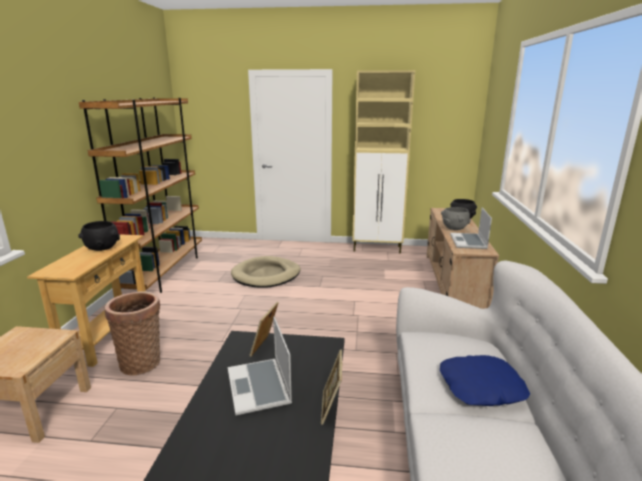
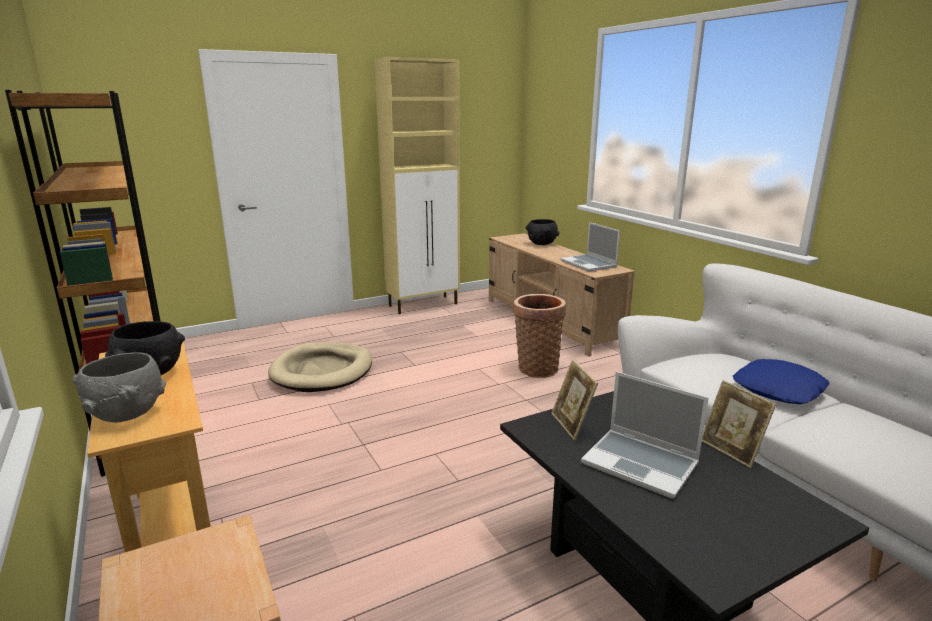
camera: 35 degrees left, 0 degrees up
(142, 361) = (298, 543): basket -> basket (536, 368)
(454, 229) = (553, 254): grey bowl -> grey bowl (127, 415)

